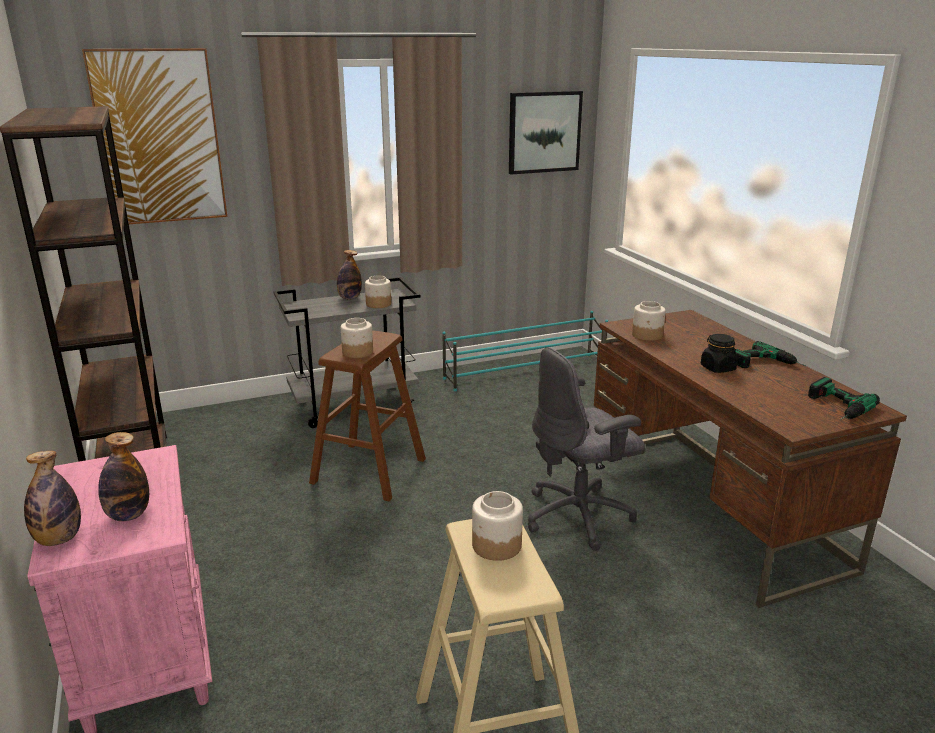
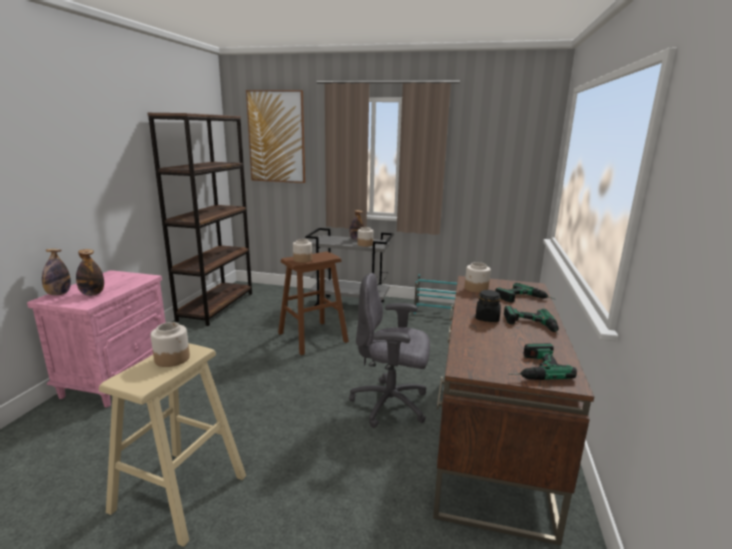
camera: 35 degrees right, 5 degrees down
(544, 132) = (513, 151): picture -> none
(709, 335) = (525, 299): none -> power drill

